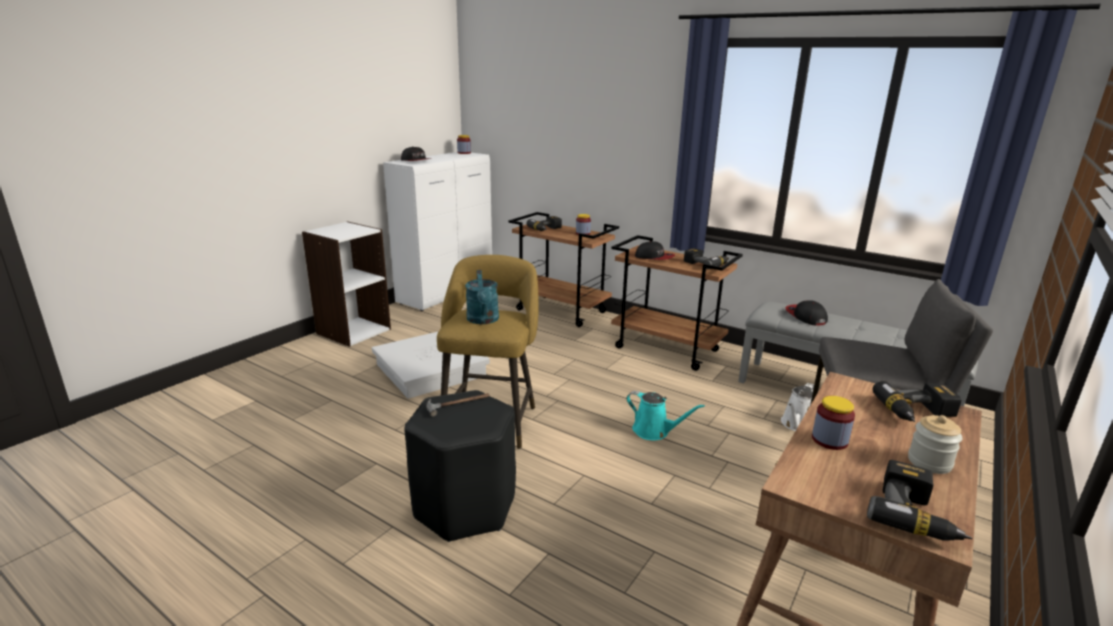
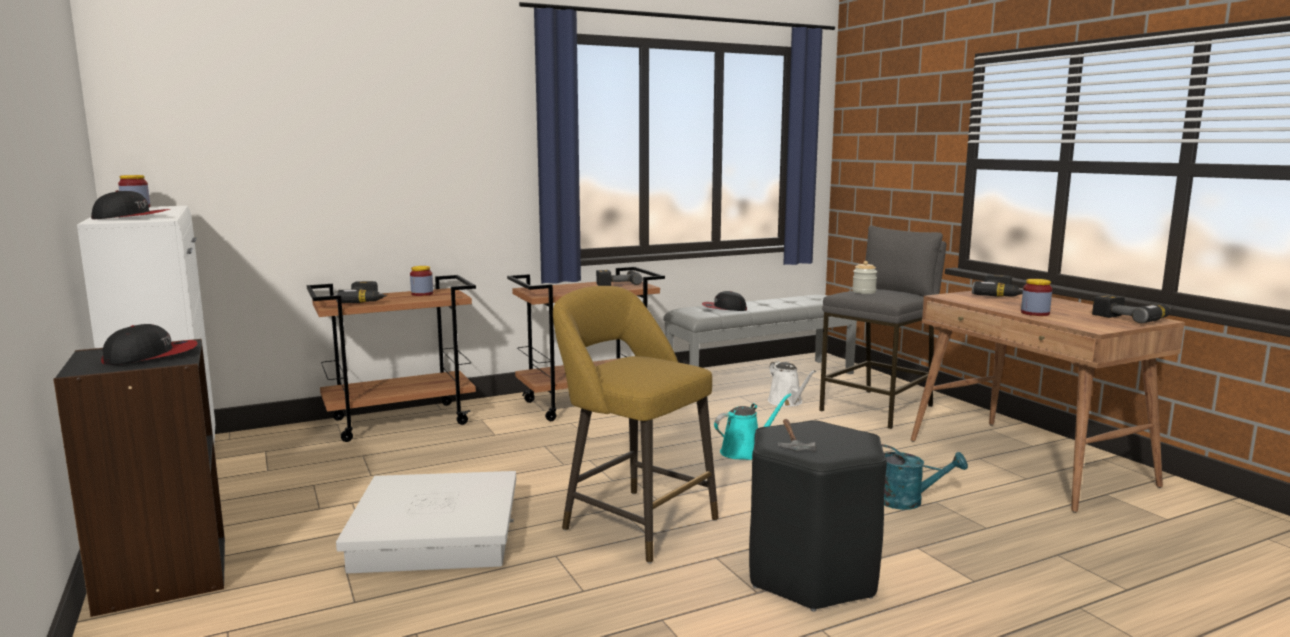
camera: 60 degrees left, 10 degrees down
(353, 331) = (161, 575): white bookcase -> black bookcase
(483, 320) = (643, 368): turquoise watering can -> turquoise watering can (908, 502)
(654, 257) = (566, 290): cap -> cap (151, 356)
(929, 462) = (1068, 305): jar -> jar (864, 292)

